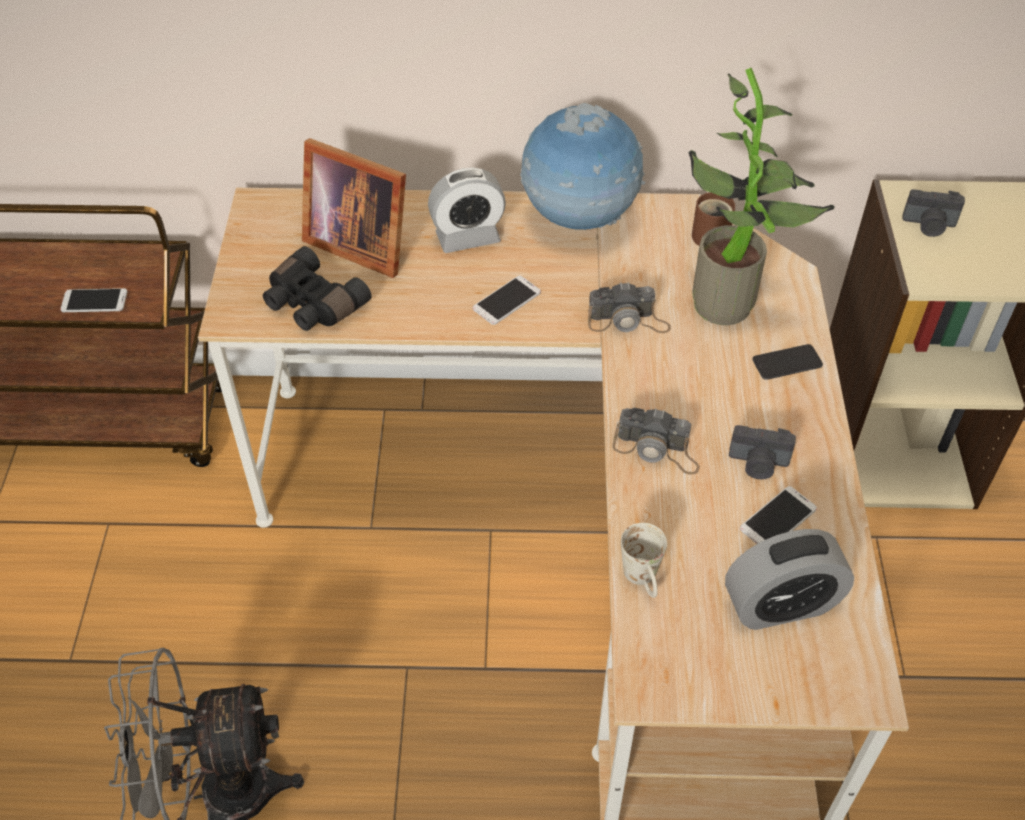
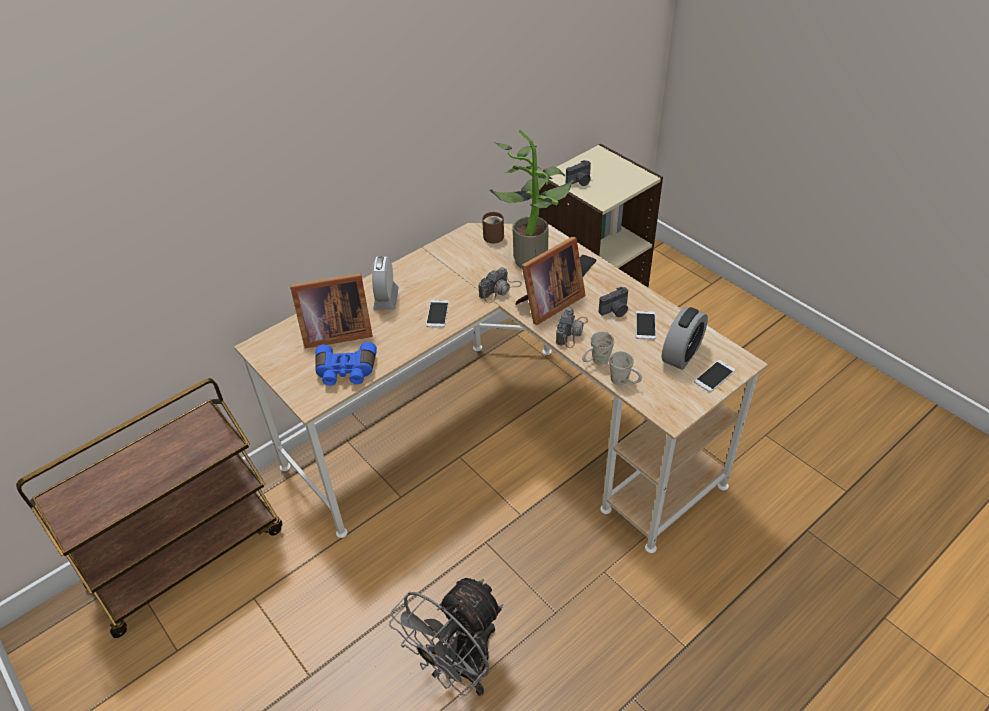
camera: 40 degrees left, 5 degrees down
(94, 301) = (192, 458): phone -> phone (714, 376)
(312, 304) = (346, 372): black binoculars -> blue binoculars
(468, 237) = (386, 299): alarm clock -> alarm clock turned 150 degrees clockwise
(579, 220) = (428, 262): globe -> none
(638, 520) = (596, 361): none -> white mug
(657, 450) = (572, 331): camera -> camera turned 45 degrees counterclockwise
(670, 386) = (547, 304): none -> picture frame

